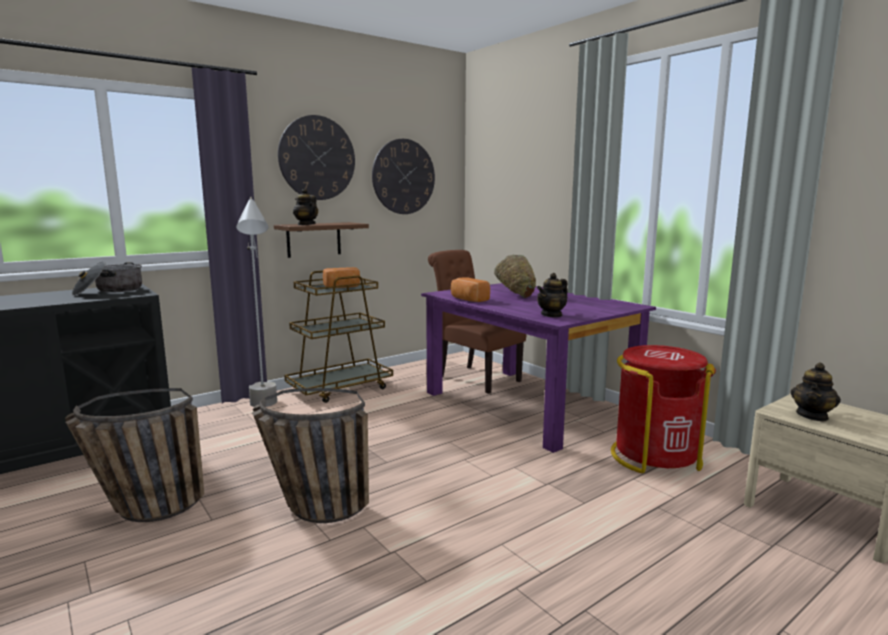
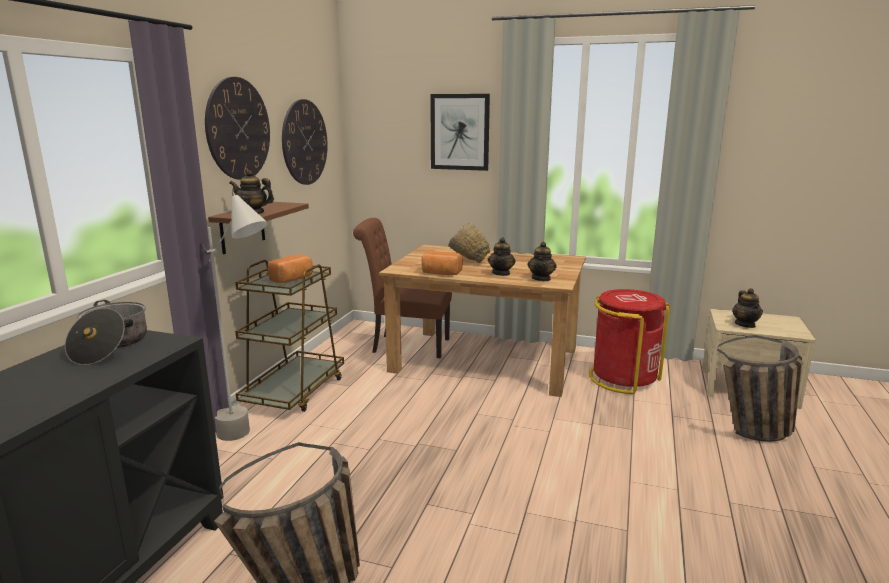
camera: 35 degrees left, 5 degrees up
(310, 508) = (461, 517): basket -> basket (755, 434)
(523, 306) = (501, 273): none -> teapot
(529, 404) = (486, 360): purple dining table -> brown dining table
(547, 167) = (460, 132): none -> picture

